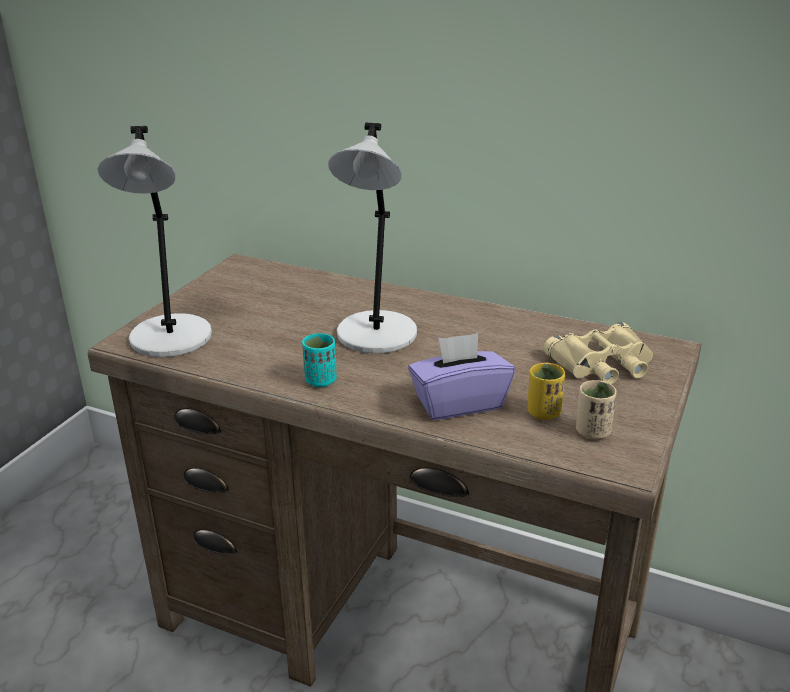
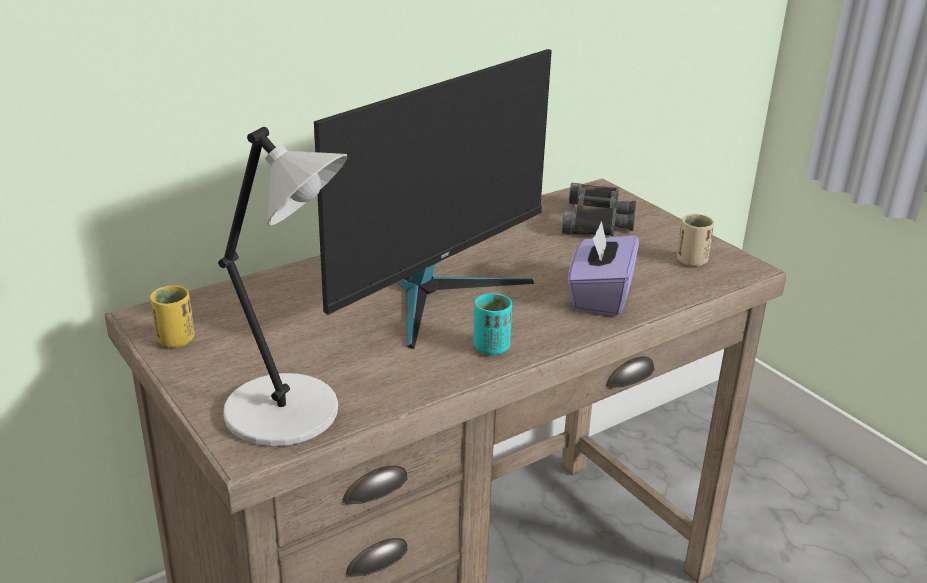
camera: 60 degrees left, 0 degrees up
(376, 336) = (436, 293): grey table lamp -> monitor
(543, 413) = (648, 268): yellow cup -> yellow cup (176, 340)
(603, 364) = (598, 220): beige binoculars -> black binoculars

